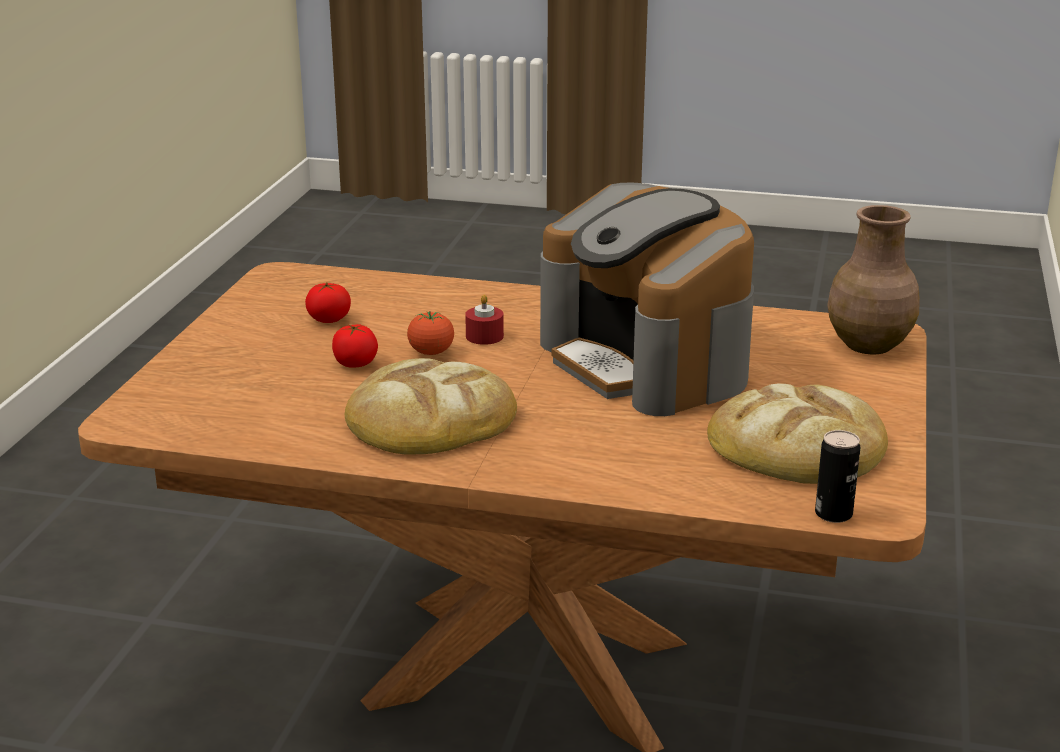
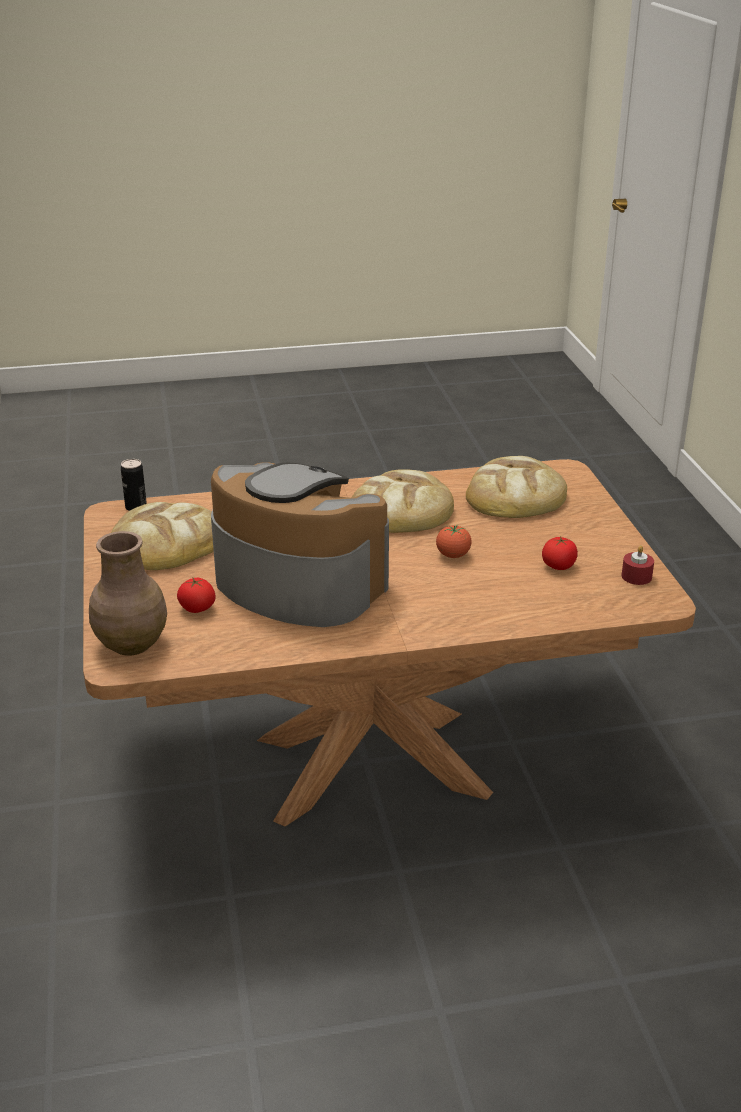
camera: 155 degrees right, 5 degrees up
(251, 403) = (515, 495): none -> bread
(355, 363) = (491, 535): tomato -> tomato (197, 608)
(484, 336) = (431, 578): red candle -> red candle (636, 576)

